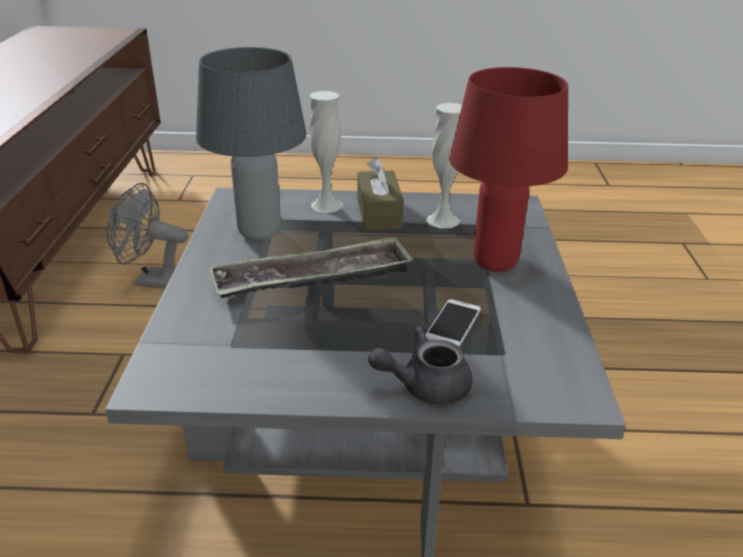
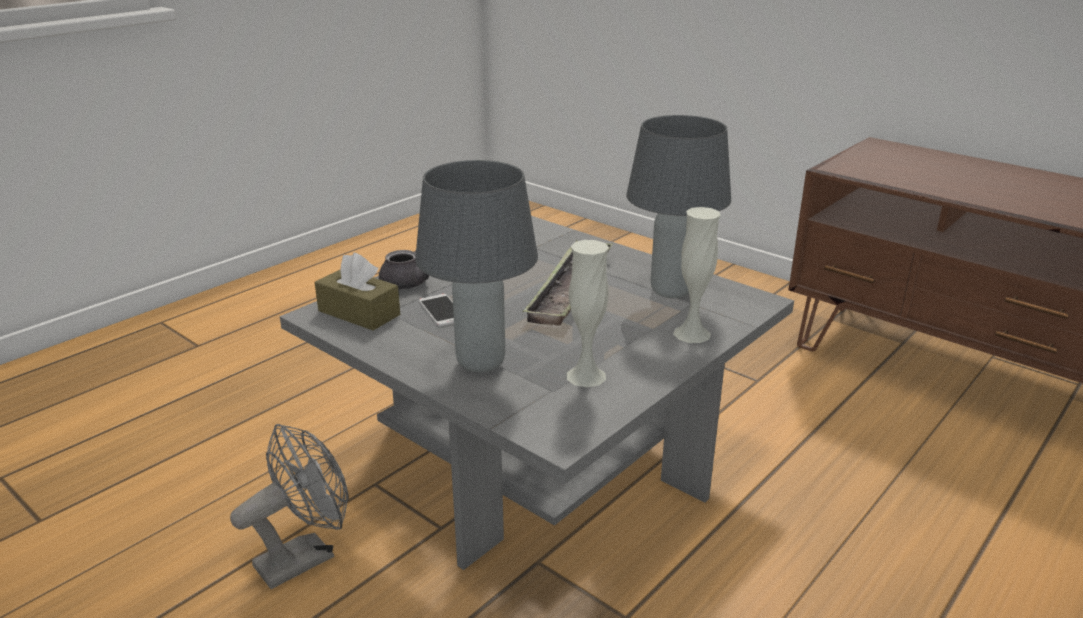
camera: 130 degrees right, 5 degrees down
(153, 281) = (885, 425): grey fan -> grey fan (305, 556)
(379, 213) = (643, 351): brown tissue box -> brown tissue box (359, 313)
(494, 262) = (482, 363): red table lamp -> grey table lamp

